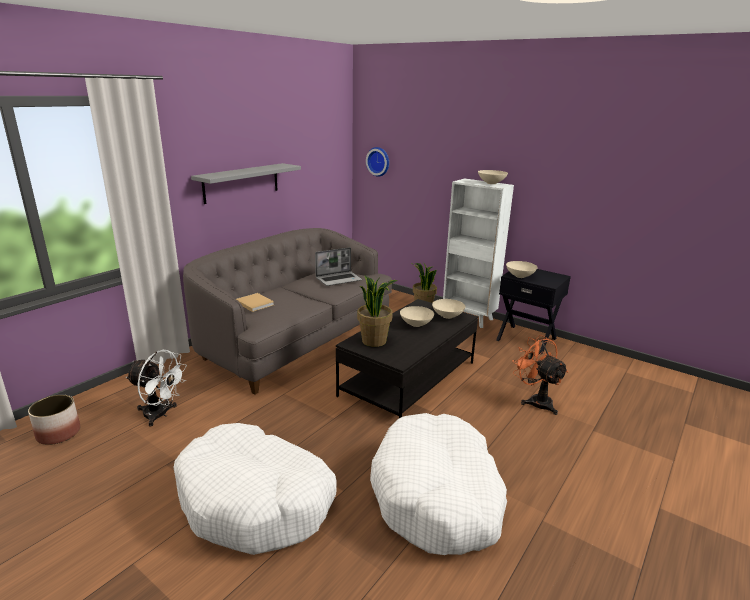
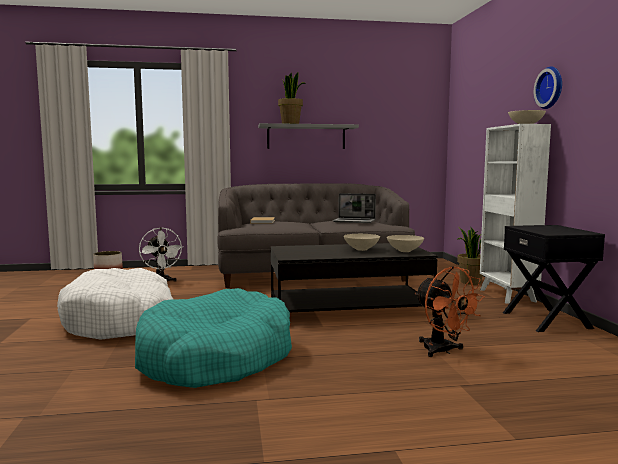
camera: 45 degrees right, 15 degrees down
(374, 341) = (302, 249): potted plant -> potted plant (291, 124)
(379, 161) = (461, 129): wall clock -> wall clock (551, 88)
(437, 496) = (215, 358): white dog bed -> turquoise dog bed
(519, 276) = (527, 227): beige bowl -> none
(536, 401) = (443, 351): orange fan -> orange fan turned 135 degrees clockwise

